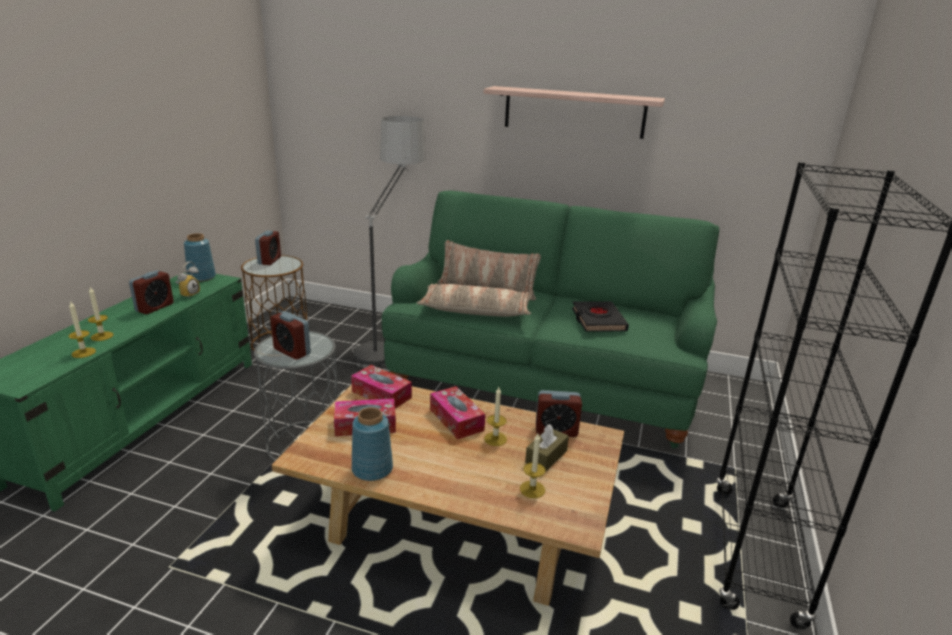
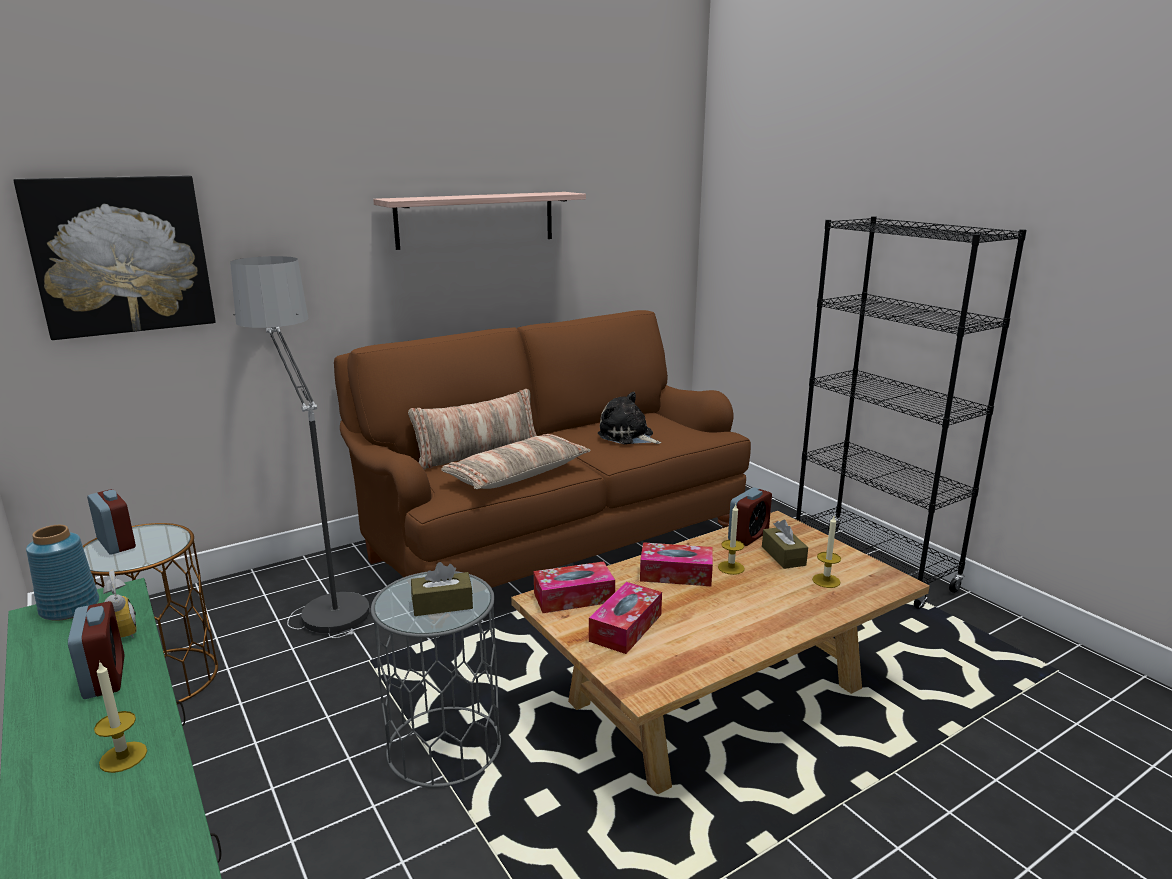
camera: 50 degrees left, 5 degrees down
(83, 352) = (159, 790): candle -> none
(292, 351) = (442, 604): alarm clock -> brown tissue box
(343, 104) = (121, 255): none -> picture
(372, 470) = (717, 651): blue vase -> none
(545, 382) = (549, 542): green sofa -> brown sofa
(598, 320) = (628, 436): black book -> plush toy

